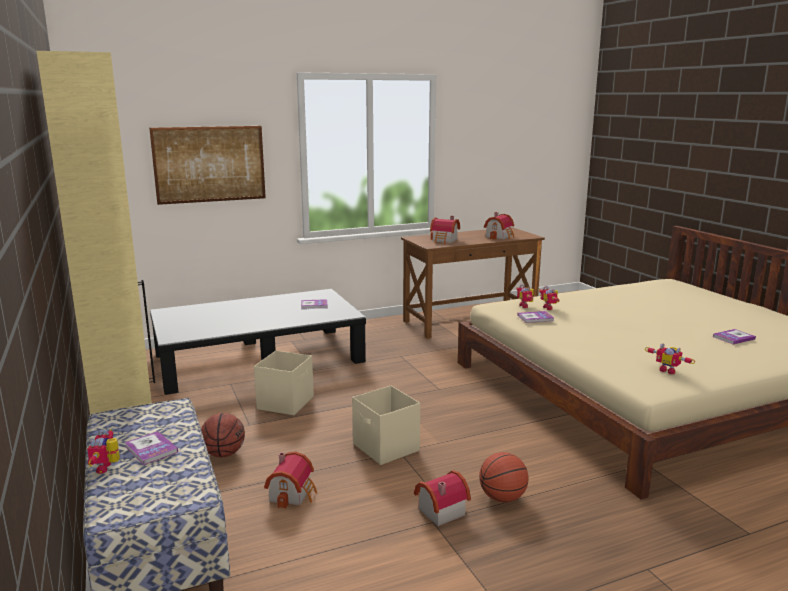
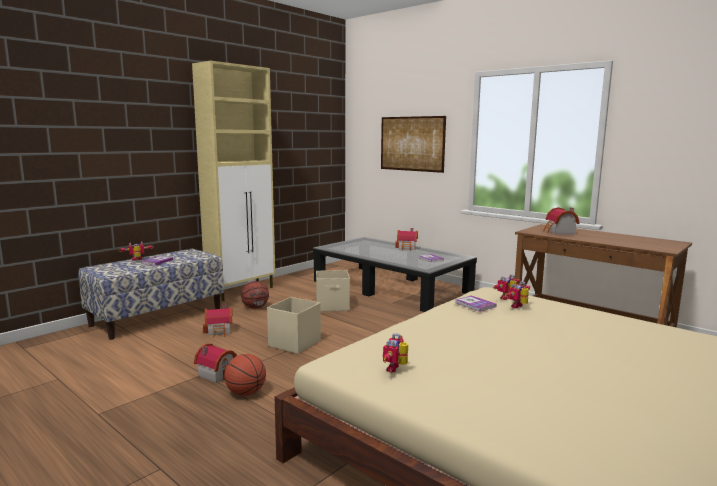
camera: 65 degrees right, 5 degrees down
(500, 236) = (628, 242): toy house -> toy house (407, 248)
(733, 338) = (589, 409): book -> none

